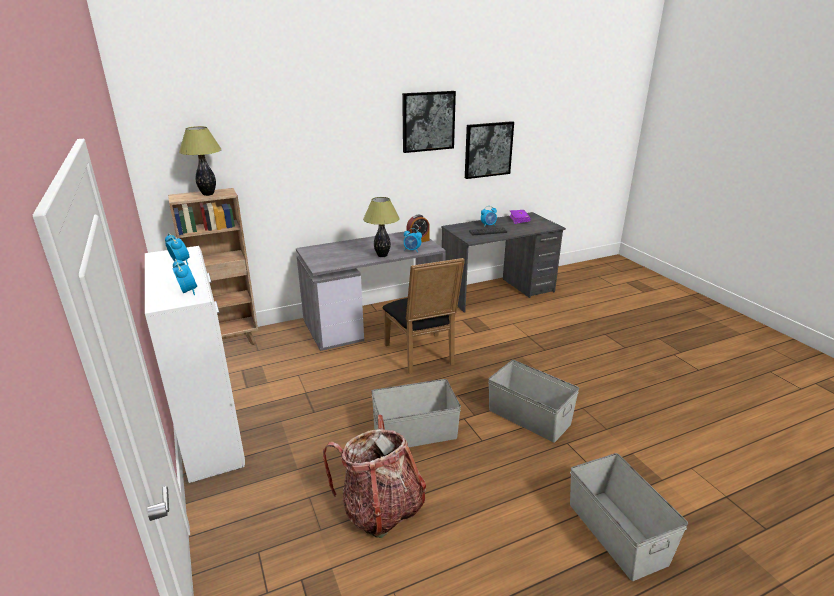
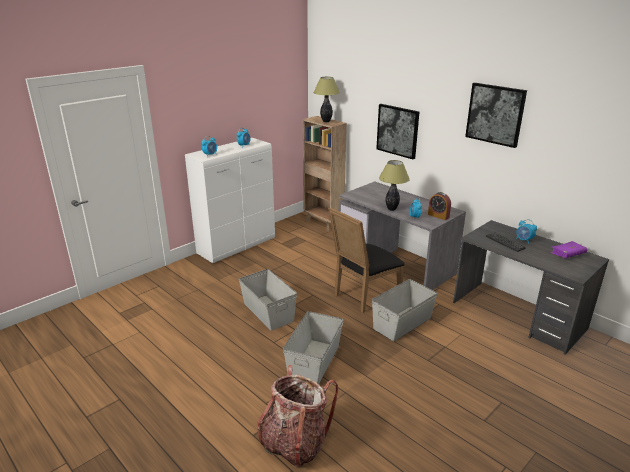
camera: 70 degrees right, 0 degrees up
(381, 509) = (196, 314): backpack -> backpack (294, 442)
(488, 149) = (559, 163): picture -> picture (398, 131)
(616, 532) = (200, 419): grey storage box -> grey storage box (403, 323)

